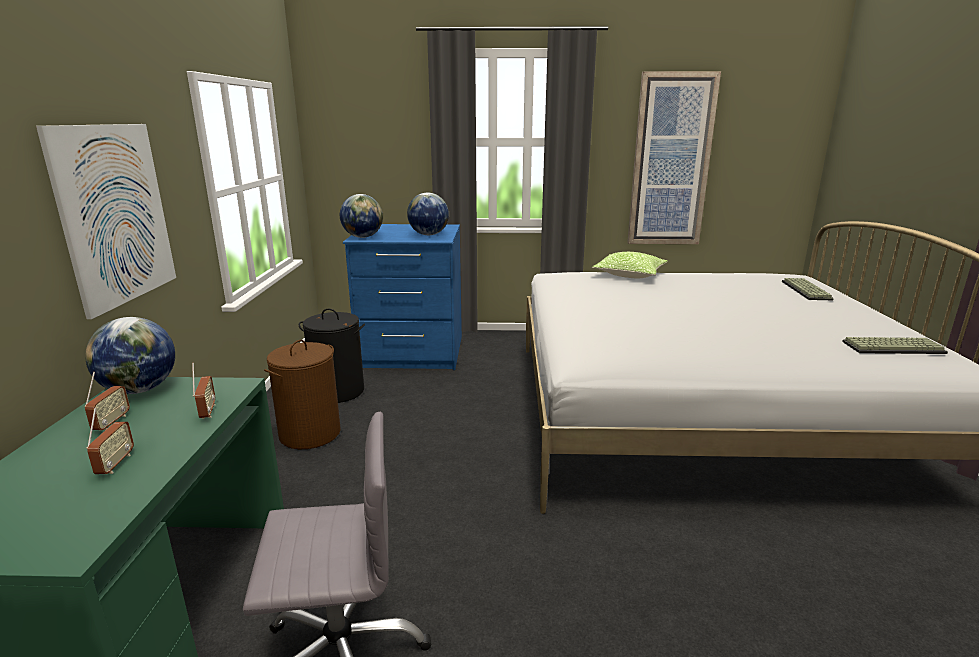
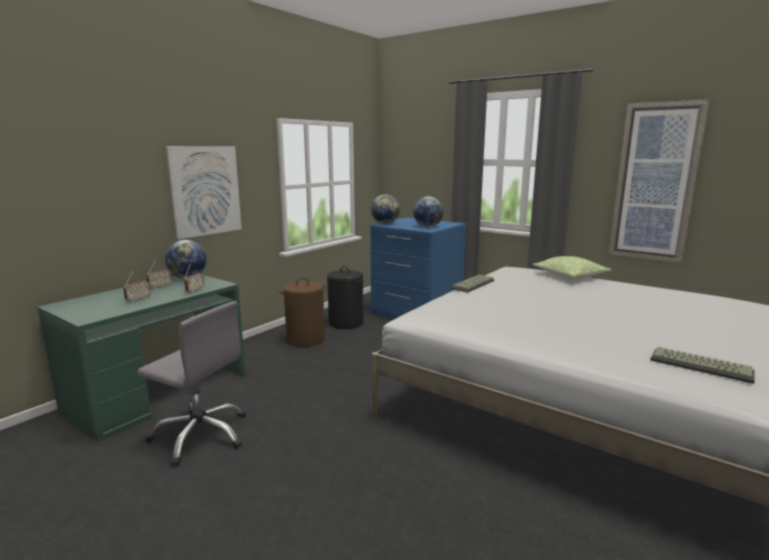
camera: 35 degrees right, 5 degrees down
(807, 290) = (725, 314): keyboard -> keyboard (473, 285)

